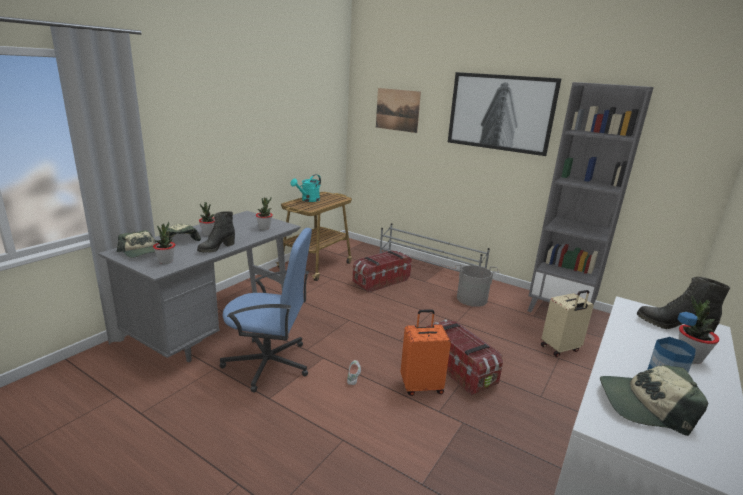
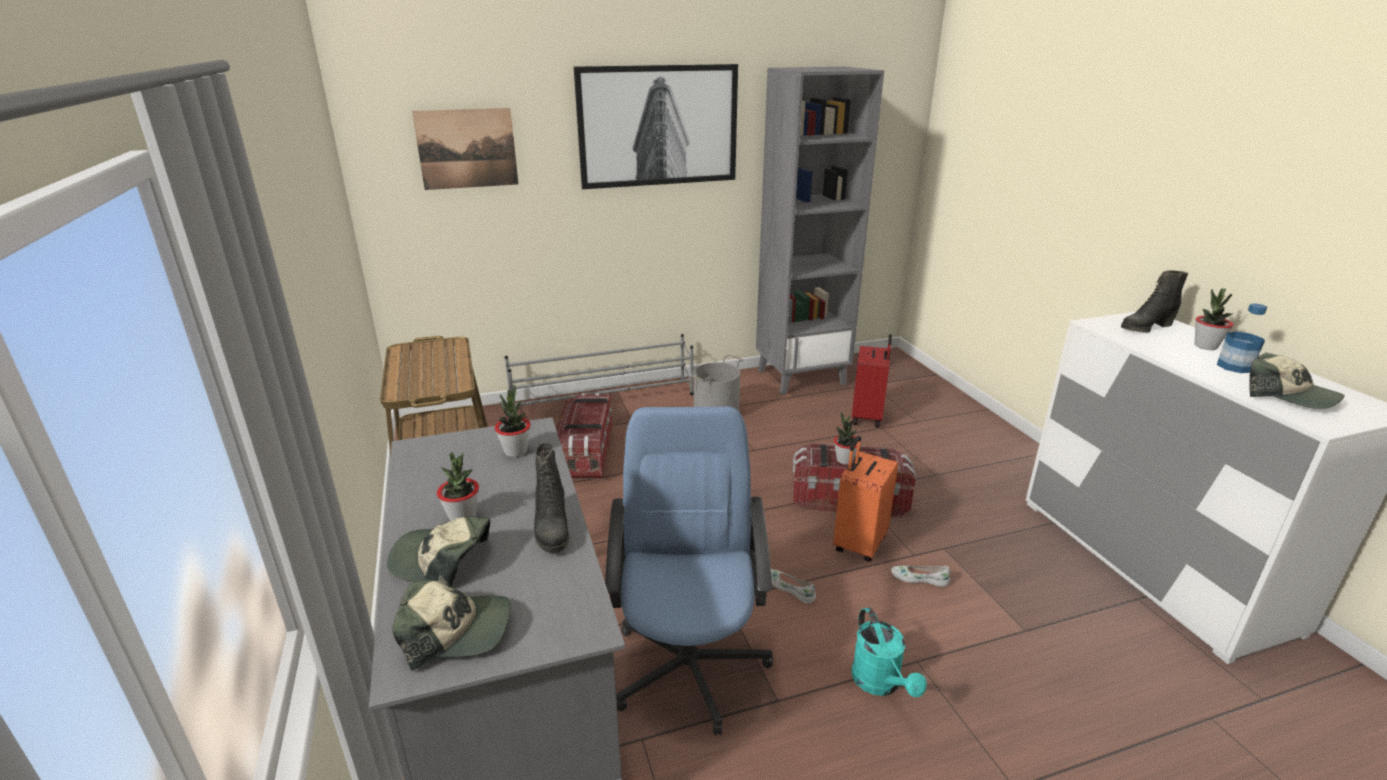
camera: 50 degrees left, 5 degrees up
(166, 261) = (548, 608): potted plant -> potted plant (844, 460)
(269, 364) = (689, 665): blue office chair -> blue office chair turned 45 degrees counterclockwise
(308, 200) = (410, 372): turquoise watering can -> turquoise watering can (880, 684)
(419, 420) = (919, 578): none -> white shoe
(560, 349) = (868, 417): beige suitcase -> red suitcase
(645, 405) = (1288, 396): cap -> cap turned 90 degrees counterclockwise

